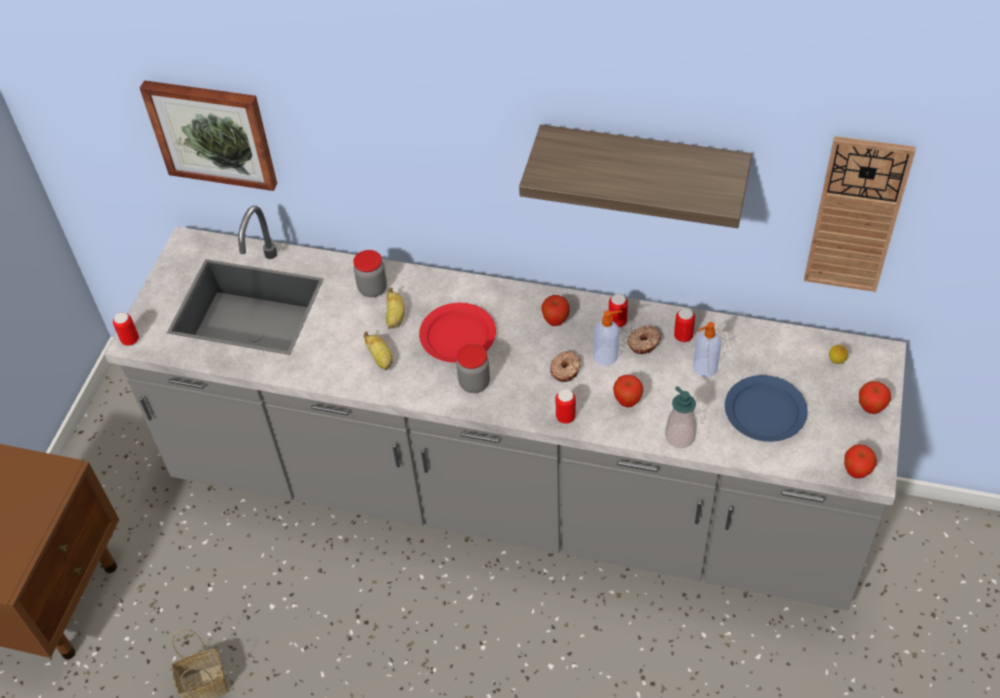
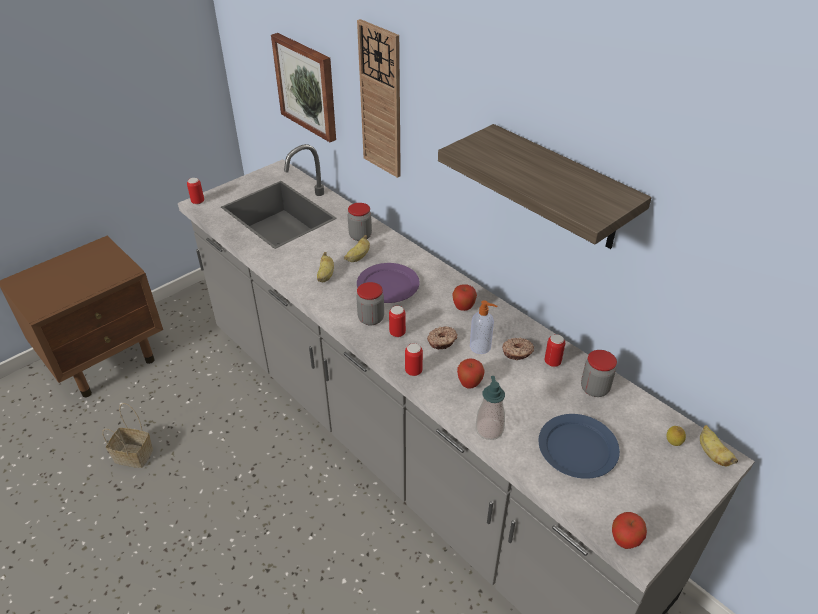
camera: 30 degrees right, 10 degrees down
(457, 335) = (388, 285): red plate -> purple plate
(617, 322) = (509, 329): can -> can (397, 333)
(704, 368) = (551, 391): soap dispenser -> none
(738, 344) = (594, 388): none -> jar
(856, 216) = (735, 299): wall clock -> wall clock (381, 101)
(870, 408) = (679, 496): apple -> none
(871, 354) = (712, 454): none -> banana

